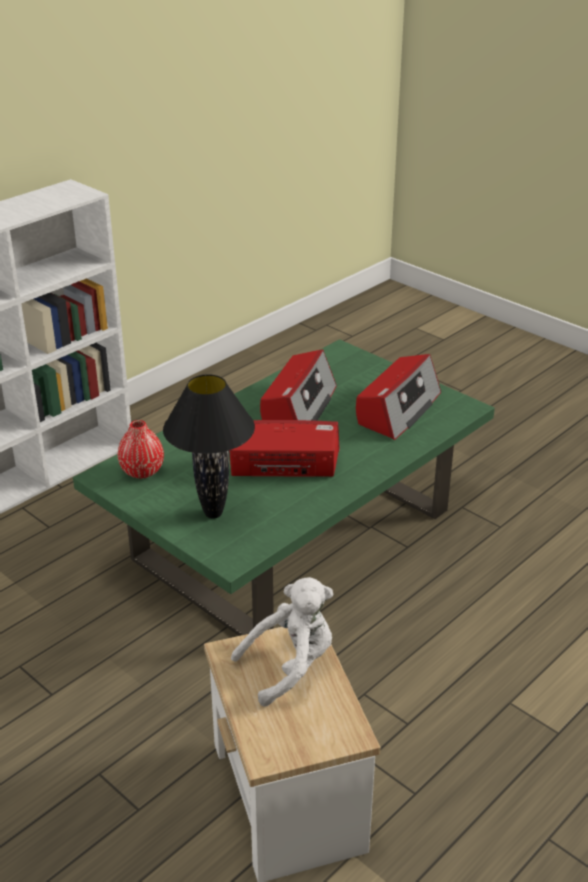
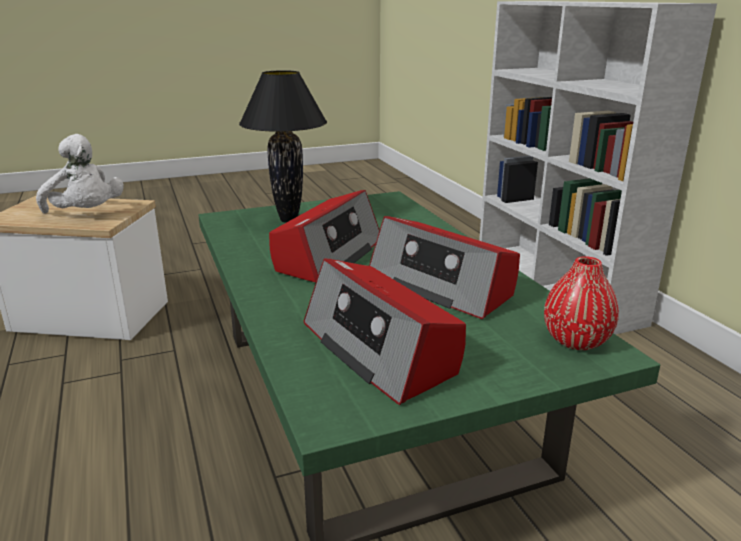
camera: 115 degrees right, 10 degrees down
(142, 471) = (382, 208): red vase -> red vase (576, 341)
(290, 666) = (86, 215): white plush toy -> white plush toy turned 45 degrees counterclockwise

